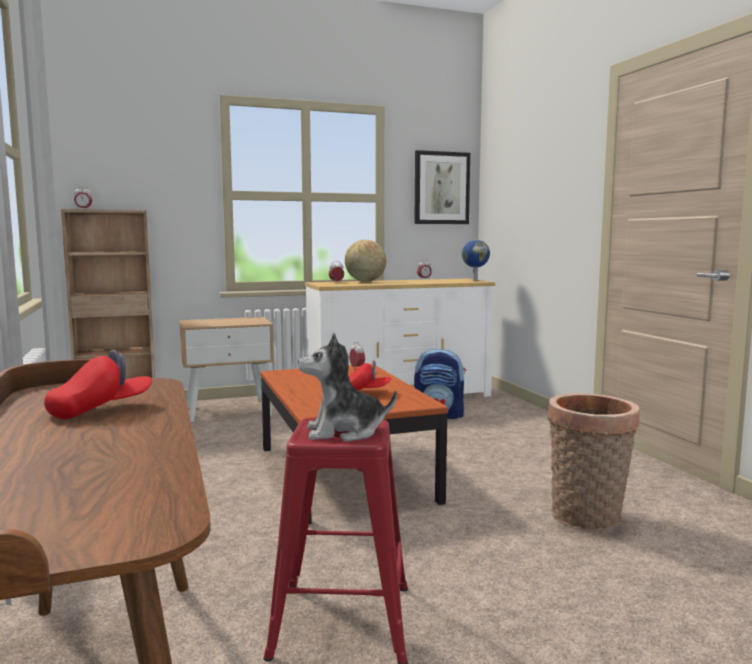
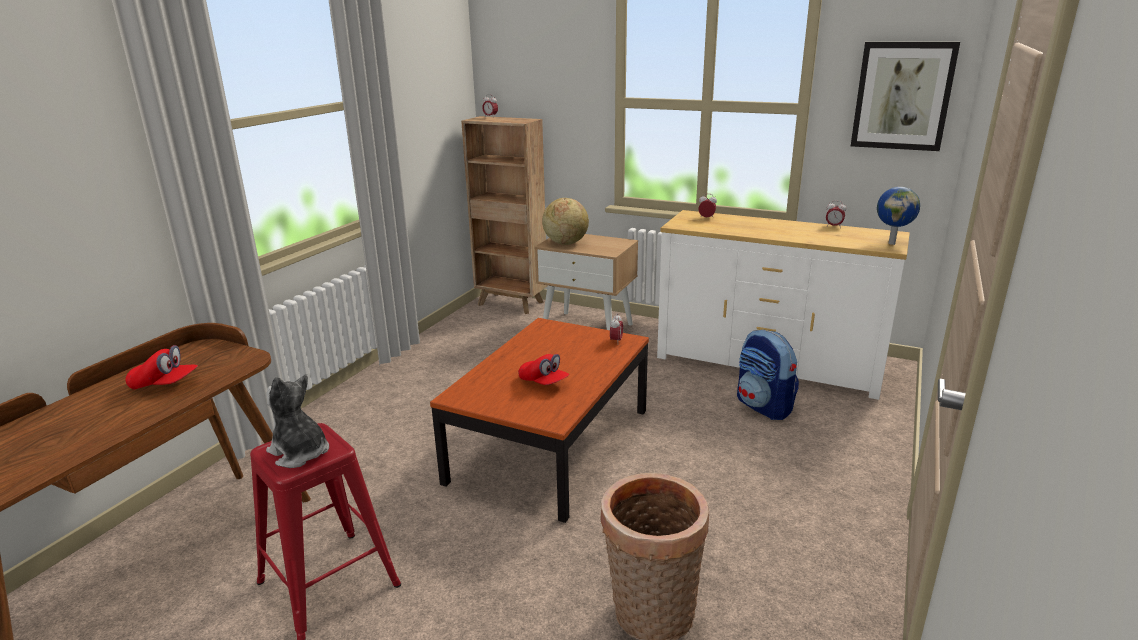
camera: 45 degrees right, 15 degrees up
(365, 281) = (745, 220): globe -> globe (565, 243)

